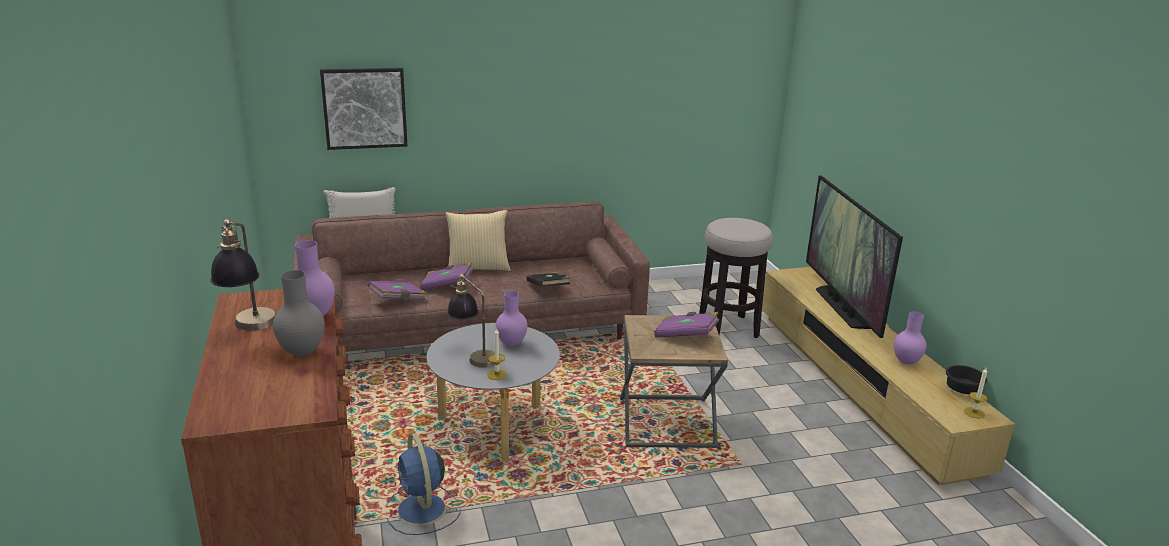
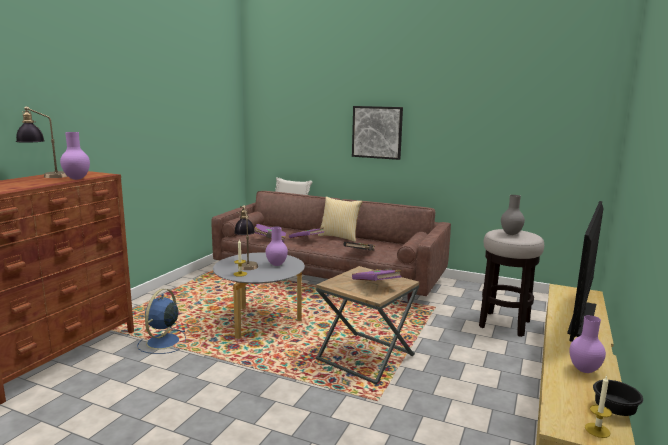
camera: 40 degrees right, 10 degrees down
(302, 353) = (33, 184): grey vase -> grey vase (511, 234)
(364, 108) = (300, 129): picture -> picture (377, 132)

